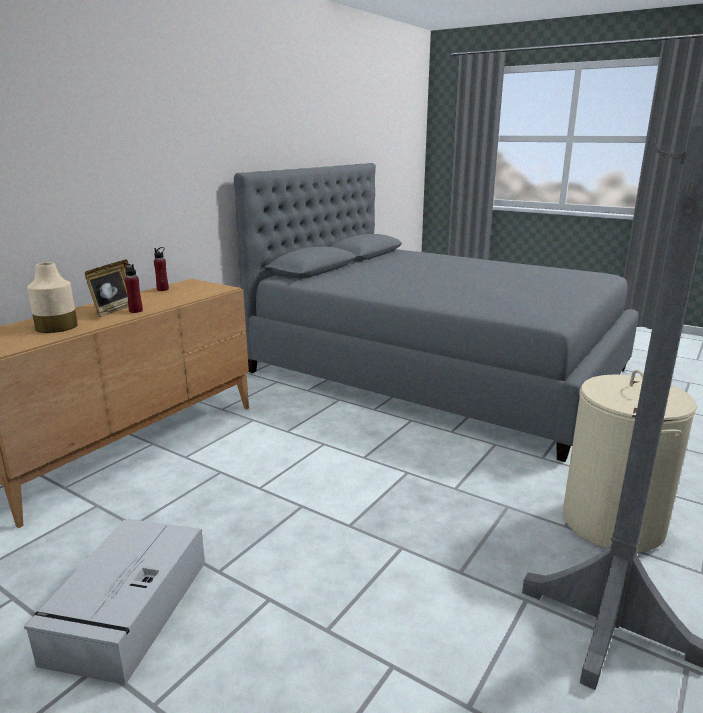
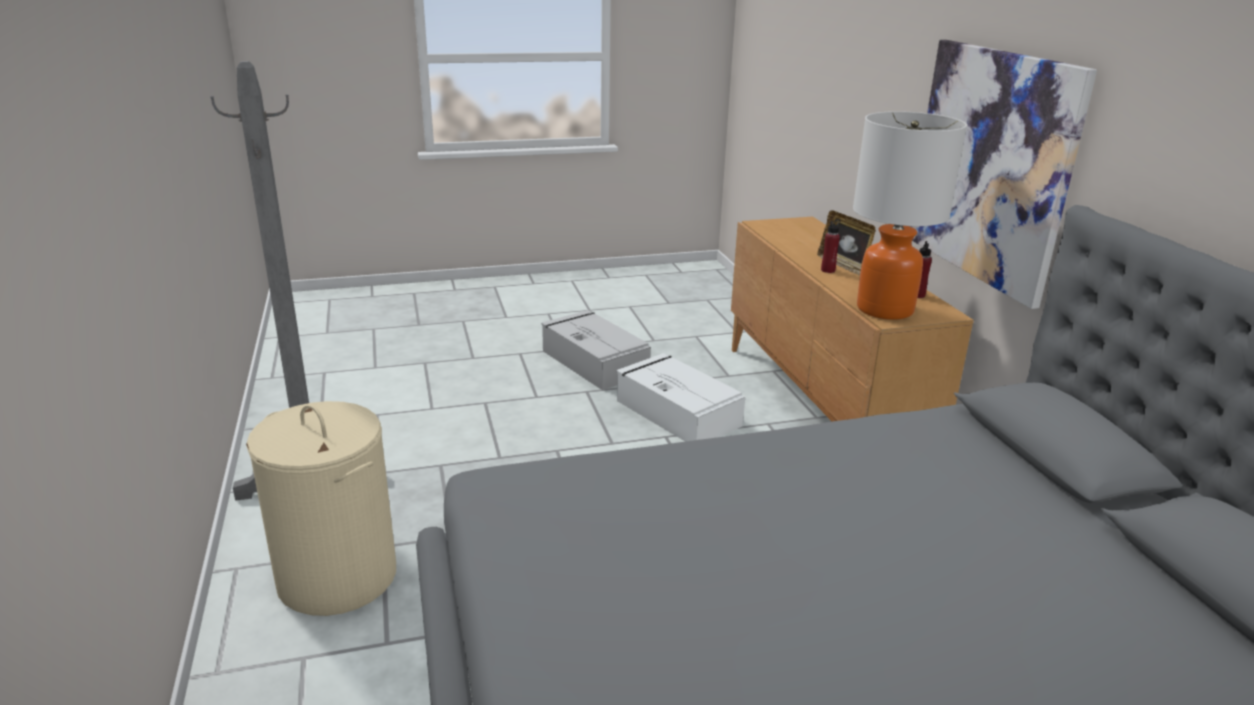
camera: 130 degrees right, 5 degrees up
(56, 326) = (809, 243): beige vase -> none
(156, 180) = (990, 166): none -> picture
(205, 291) = (884, 309): none -> table lamp
(209, 500) = (676, 412): none -> white storage box

